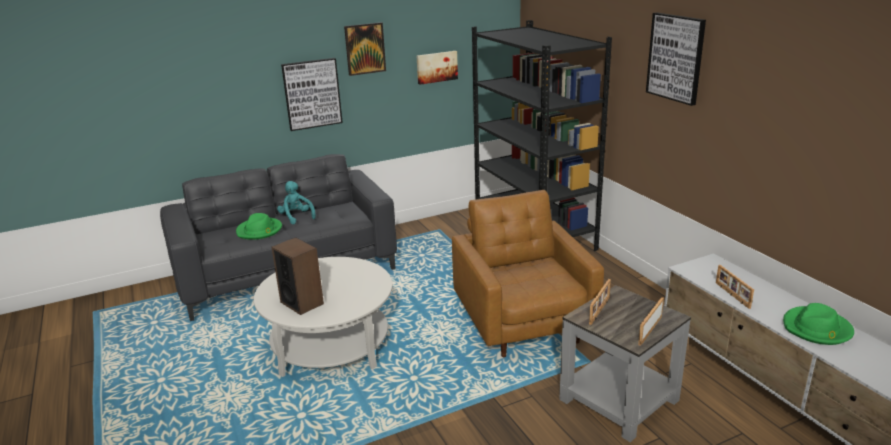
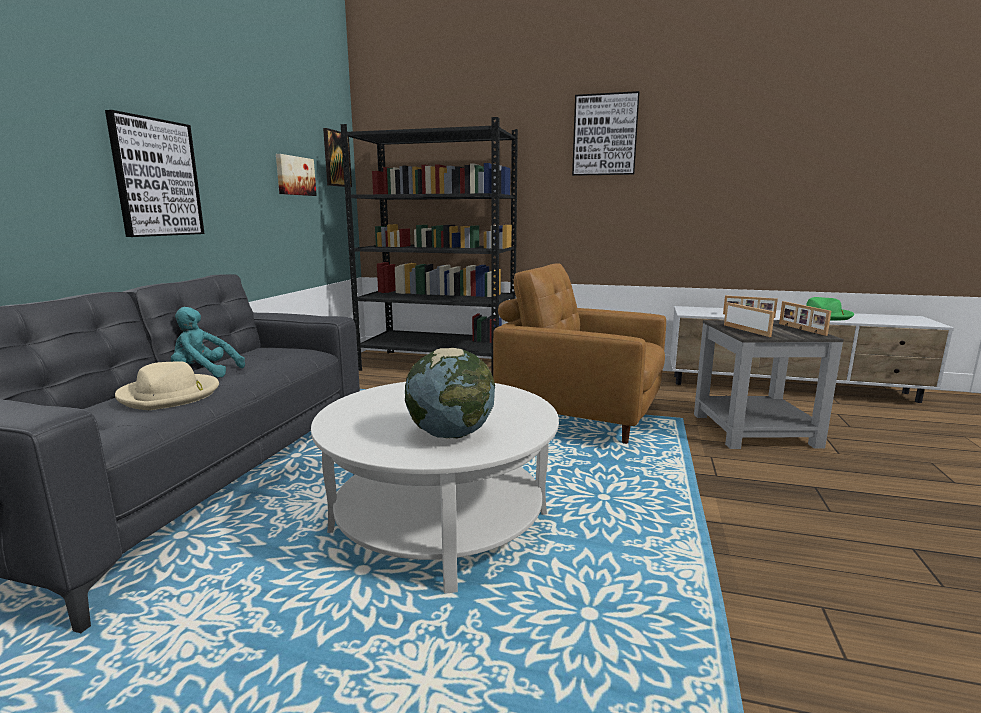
camera: 50 degrees left, 10 degrees down
(259, 231) = (170, 395): green hat -> beige hat
(302, 302) = (451, 434): speaker -> globe
(365, 48) = (221, 124): picture -> picture (336, 159)

